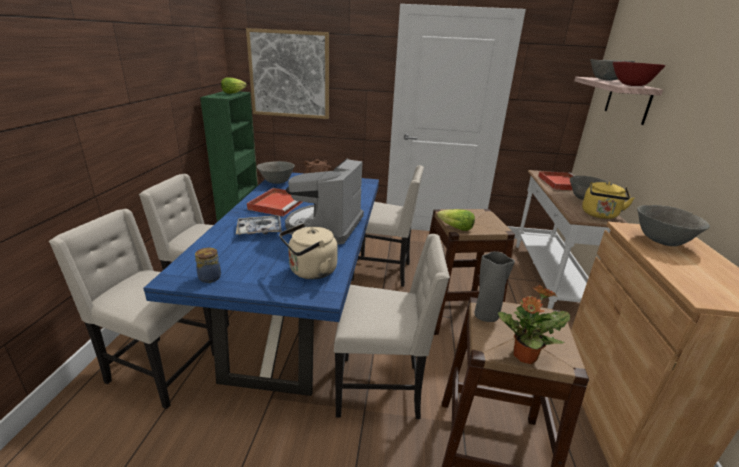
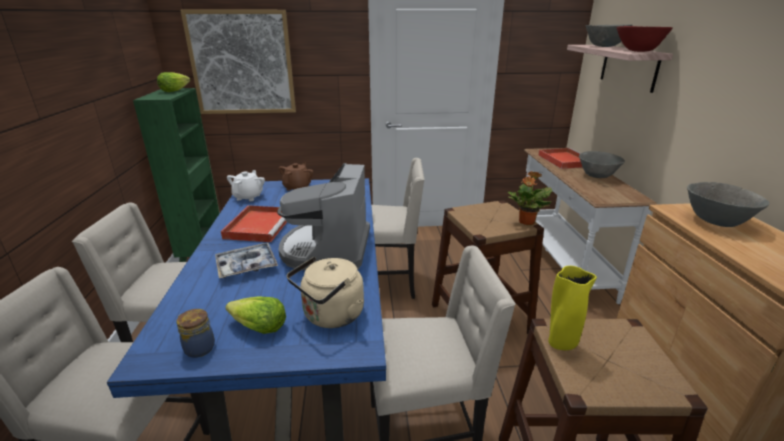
camera: 10 degrees left, 0 degrees up
(276, 182) = (248, 197): grey bowl -> white teapot
(455, 228) = (478, 229): lettuce -> lettuce (258, 327)
(486, 316) = (561, 343): grey vase -> yellow vase
(524, 356) = (626, 391): potted plant -> potted plant (526, 222)
(600, 215) = (620, 193): yellow kettle -> none

